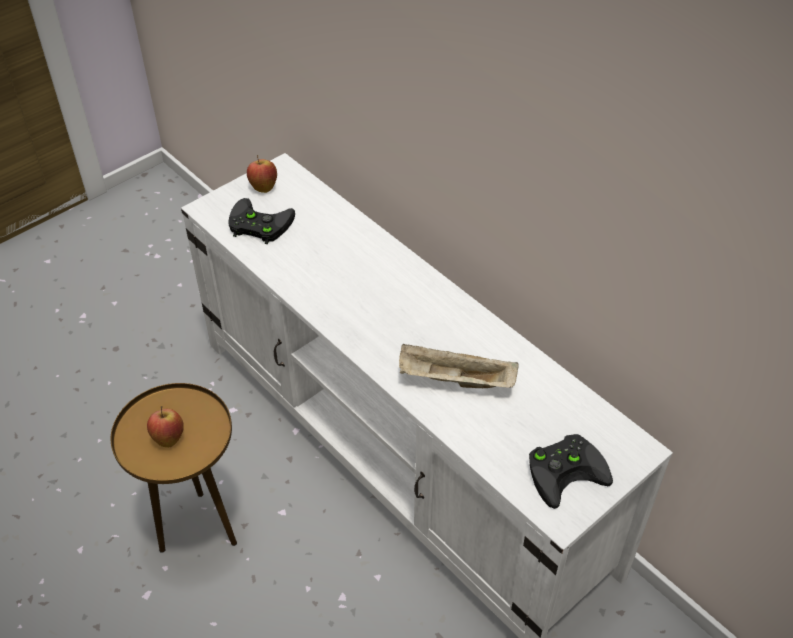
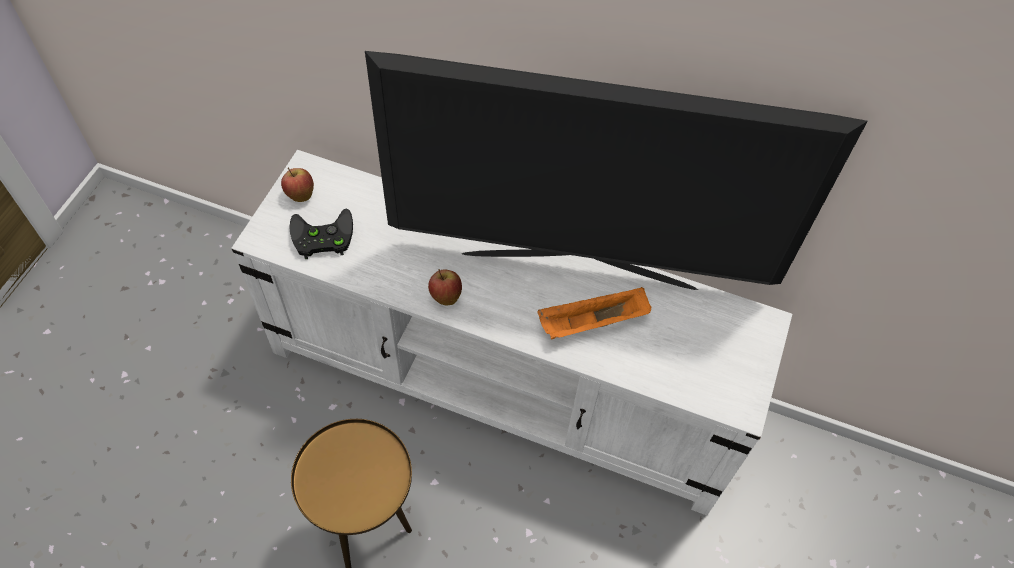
camera: 30 degrees left, 10 degrees up
(168, 437) = (351, 482): apple -> apple (445, 296)
(454, 381) = (591, 323): beige tray -> orange tray
(473, 330) = (579, 268): none -> television
(566, 470) = (725, 365): black game controller -> none

